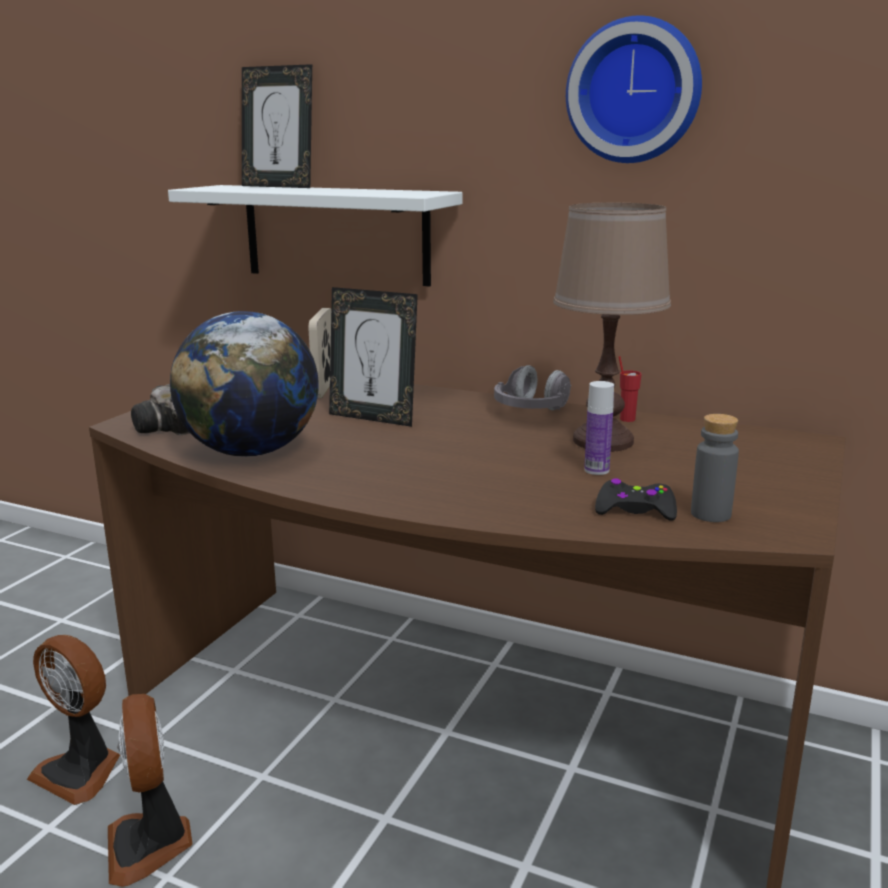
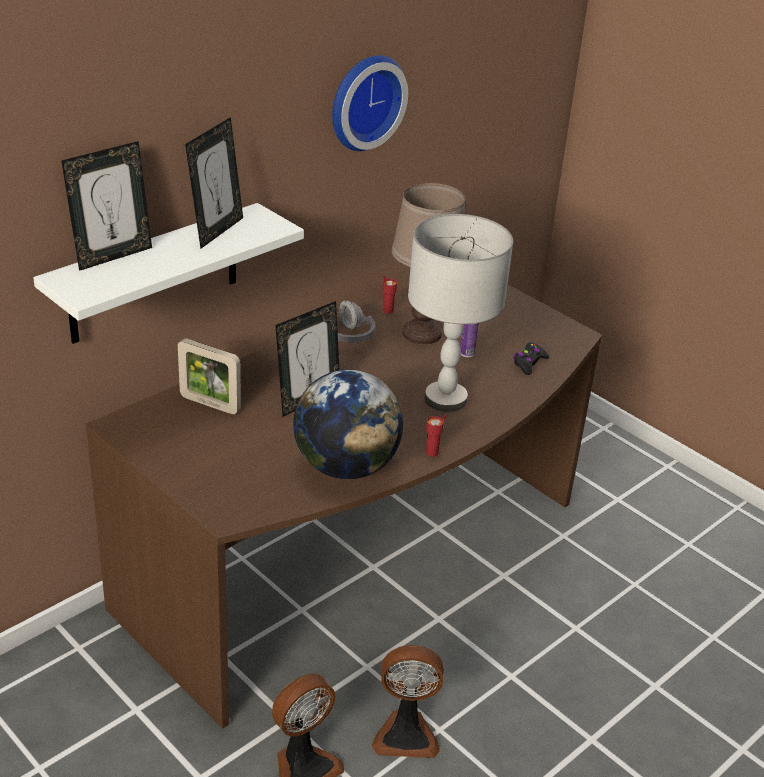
camera: 70 degrees left, 15 degrees up
(164, 429) = (258, 498): camera -> none
(318, 487) = (432, 453): none -> red cup
(372, 190) = (216, 231): none -> picture frame
(459, 475) = (445, 399): none -> grey table lamp
(710, 514) = (545, 345): grey bottle -> none

